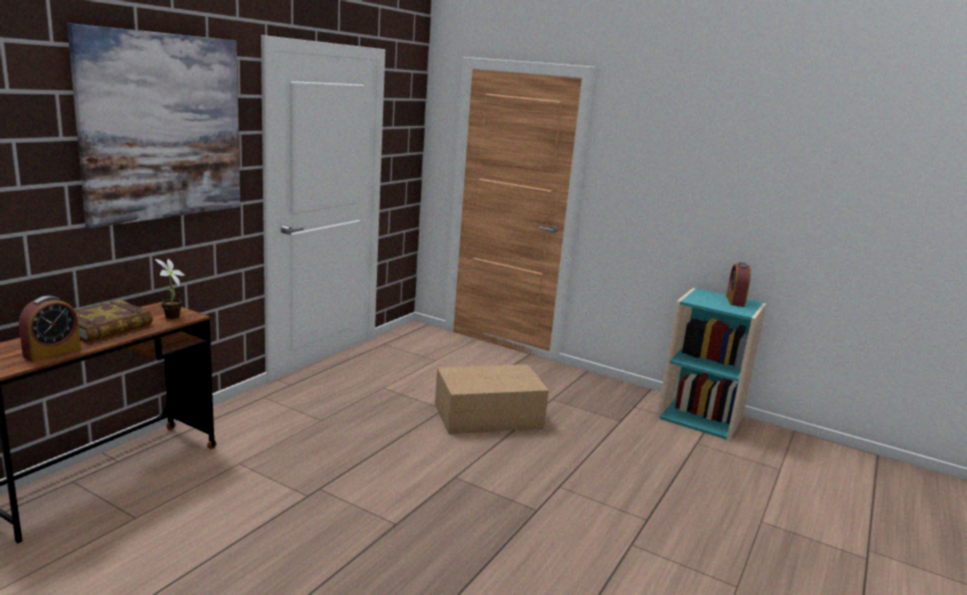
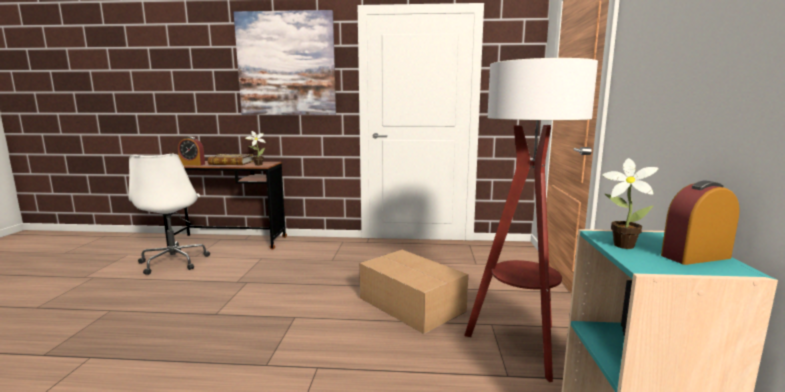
camera: 65 degrees right, 5 degrees down
(139, 542) = (173, 263): none -> white office chair
(589, 402) = (520, 346): none -> floor lamp
(711, 304) = (620, 245): none -> potted plant

